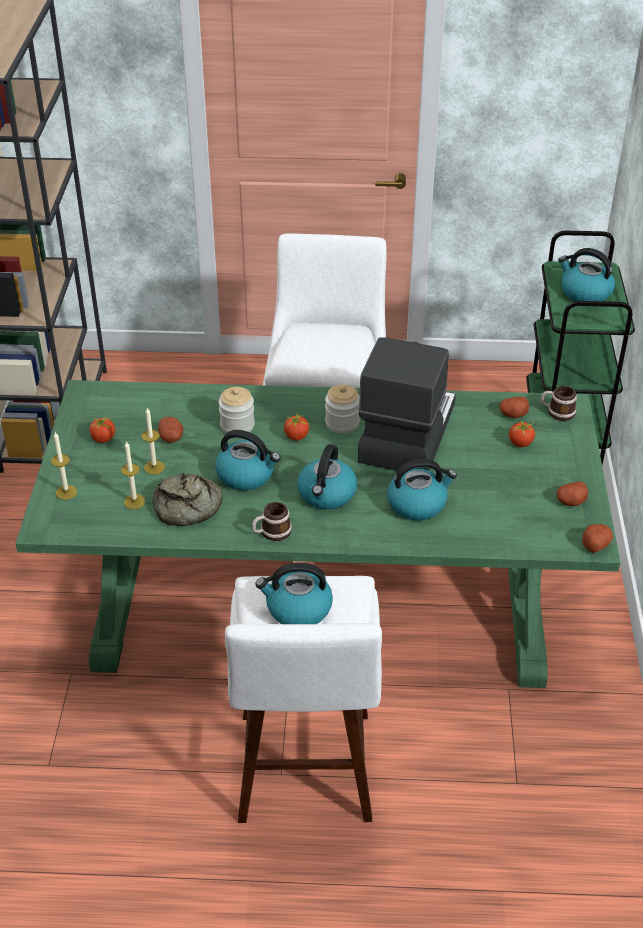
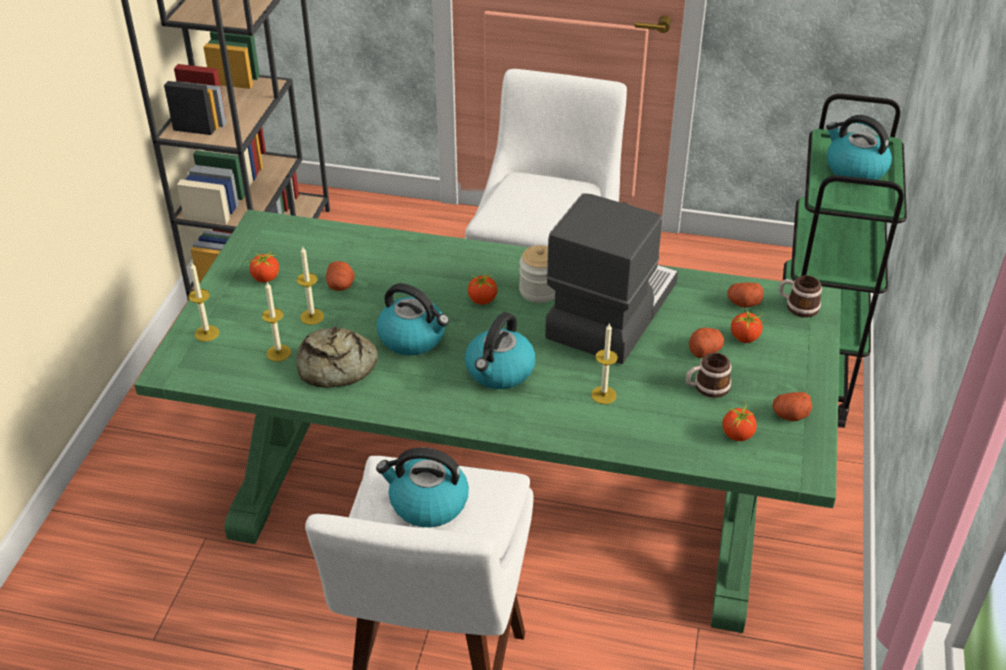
camera: 10 degrees right, 0 degrees up
(237, 425) = (418, 280): jar -> none
(271, 532) = (423, 408): mug -> mug (706, 387)
(417, 503) = (603, 395): kettle -> candle
(533, 522) = (737, 434): none -> tomato
(595, 544) = (809, 471): potato -> potato (704, 350)

